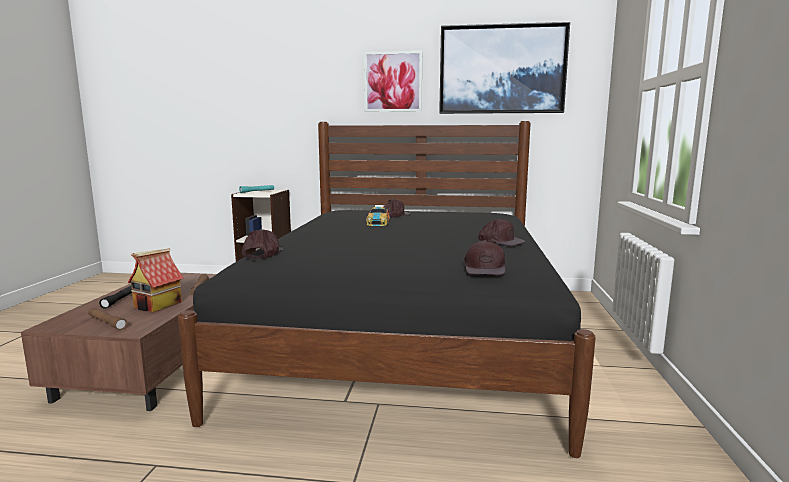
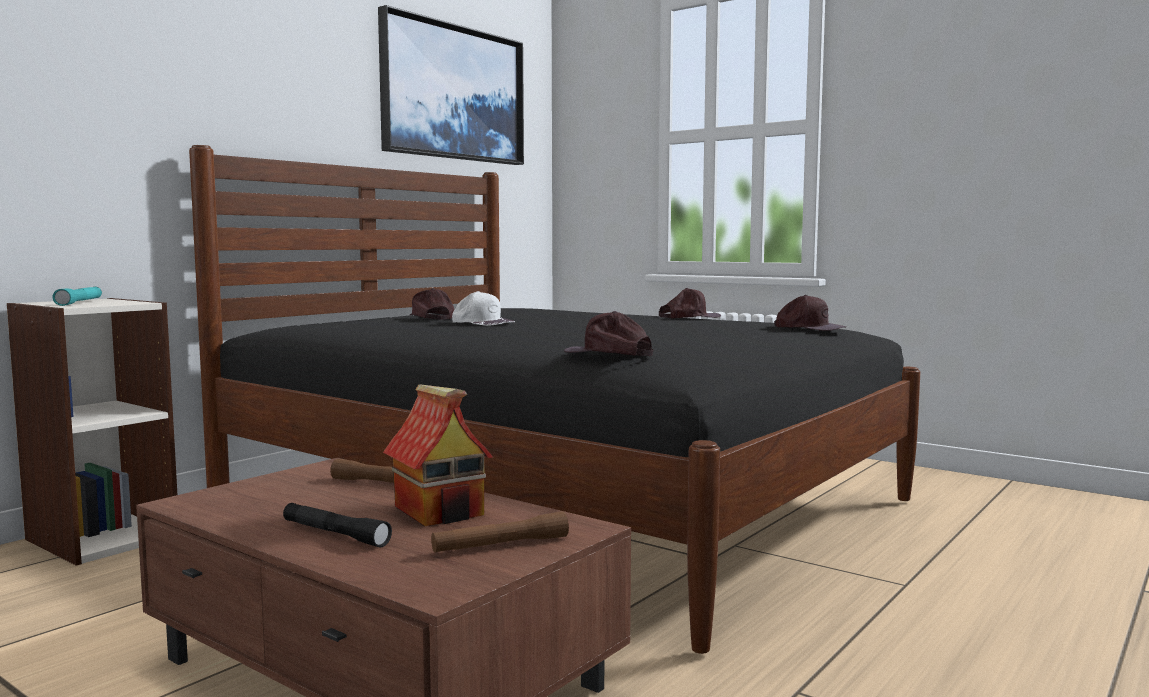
camera: 60 degrees left, 5 degrees down
(378, 222) = (482, 323): toy car -> white cap
(393, 82) = (311, 85): picture -> none

